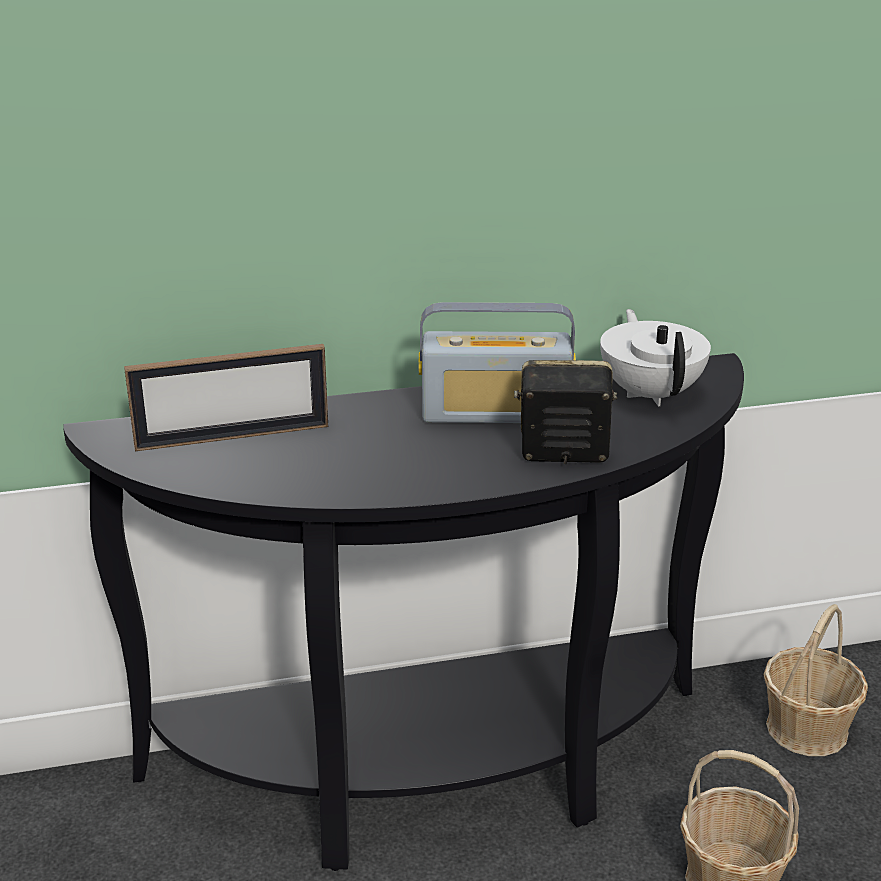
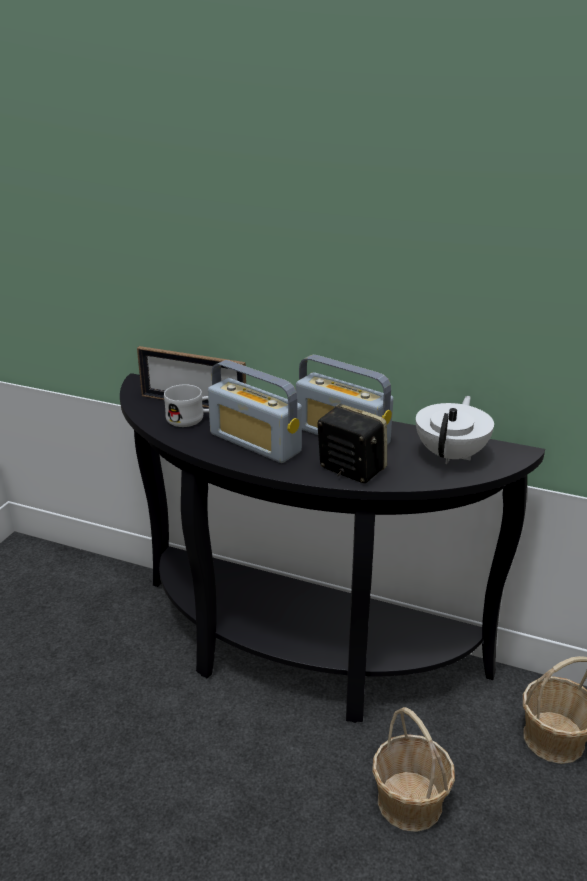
camera: 35 degrees right, 0 degrees up
(262, 459) = (192, 419): none -> white mug
(398, 460) = (255, 443): none -> radio

